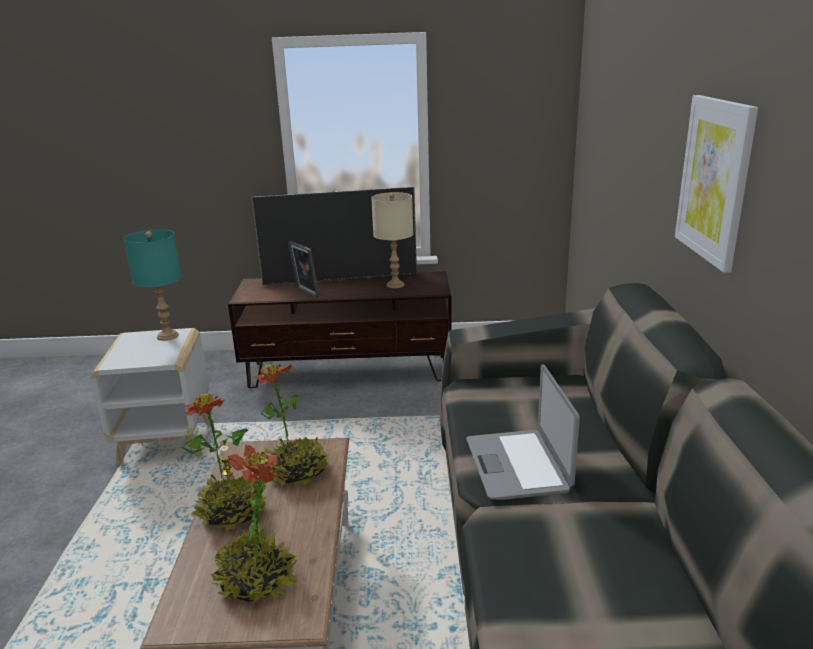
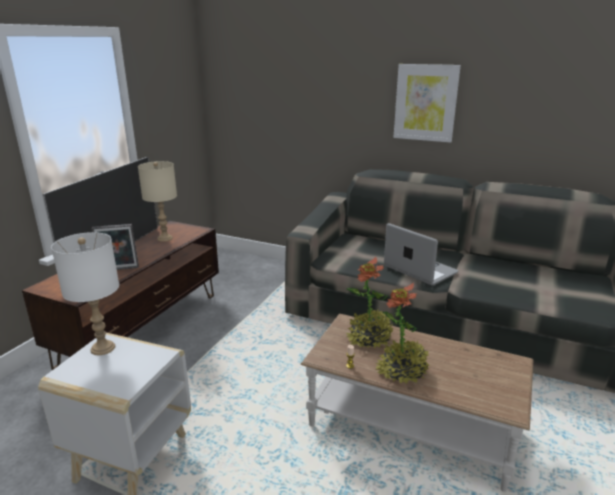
camera: 65 degrees left, 0 degrees up
(167, 336) = (103, 348): turquoise table lamp -> white table lamp
(256, 581) = (478, 372): potted plant -> none
(518, 465) = (420, 270): laptop -> laptop turned 150 degrees counterclockwise

